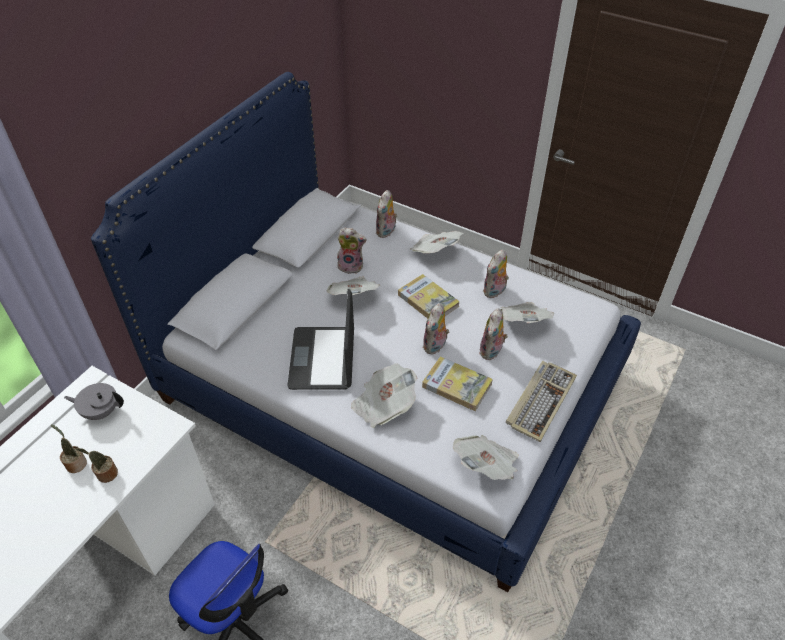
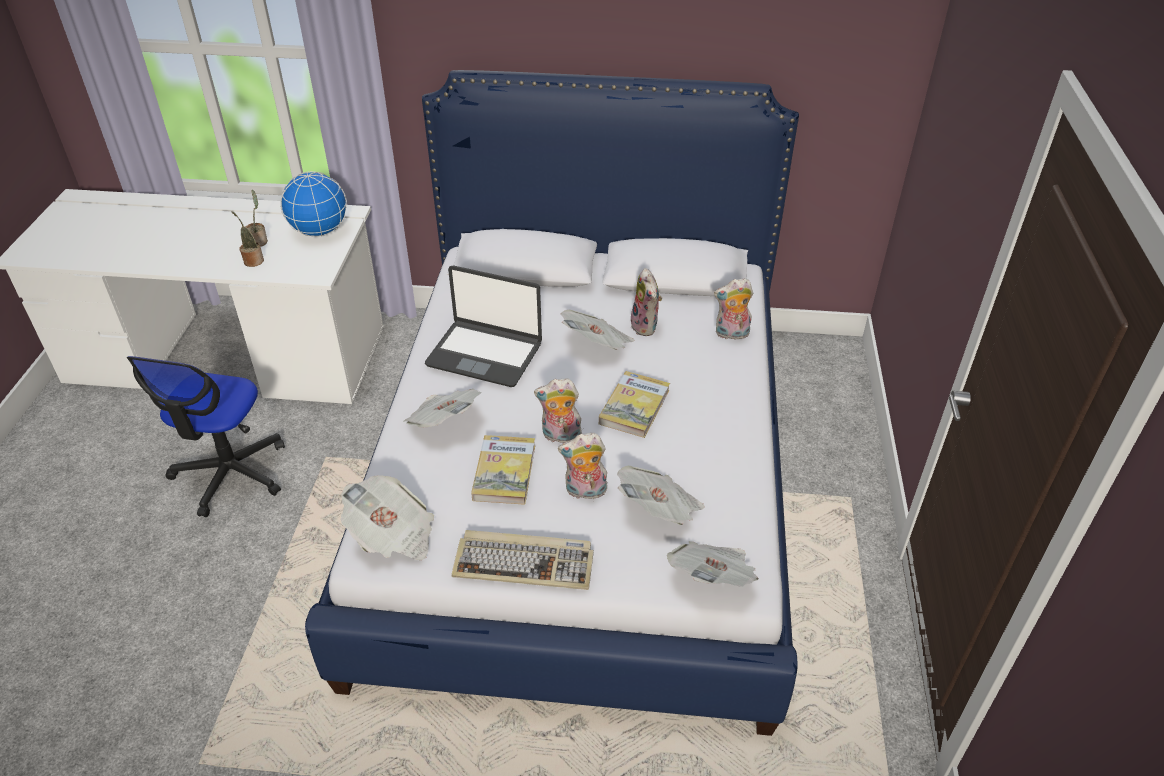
camera: 65 degrees right, 5 degrees down
(101, 411) = (320, 231): grey teapot -> globe
(323, 359) = (485, 354): laptop -> laptop turned 135 degrees counterclockwise
(435, 251) = (730, 387): newspaper -> newspaper (713, 578)
(495, 292) = (698, 465): plush toy -> none

